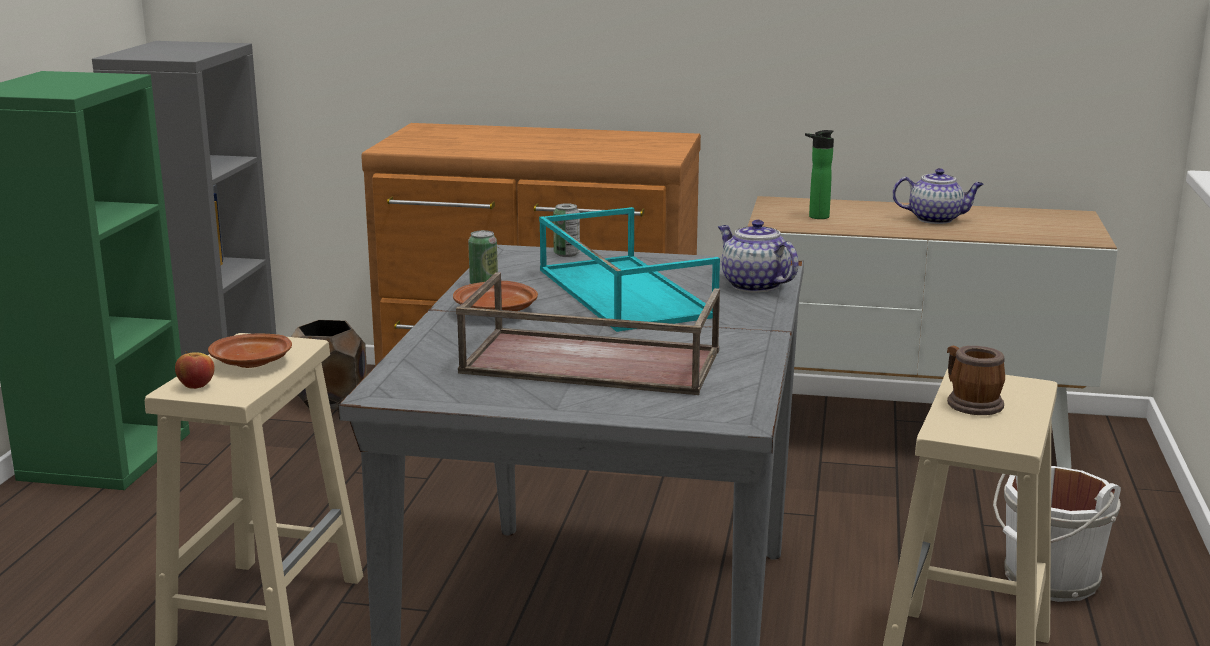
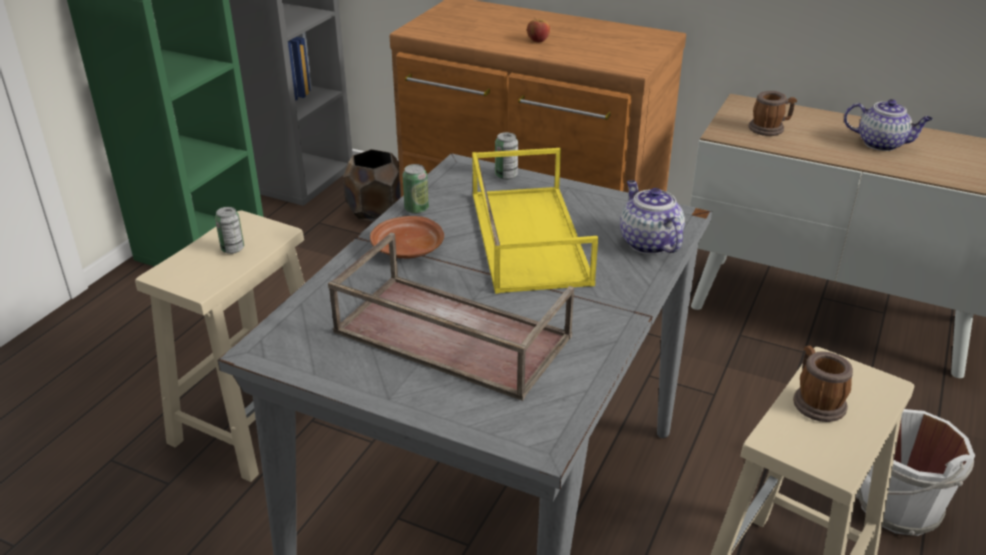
camera: 15 degrees right, 15 degrees up
(196, 385) = (177, 271): apple -> apple (538, 40)
(253, 362) = (232, 249): brown plate -> can
(621, 292) = (526, 236): turquoise tray -> yellow tray
(816, 217) = (770, 128): bottle -> mug

